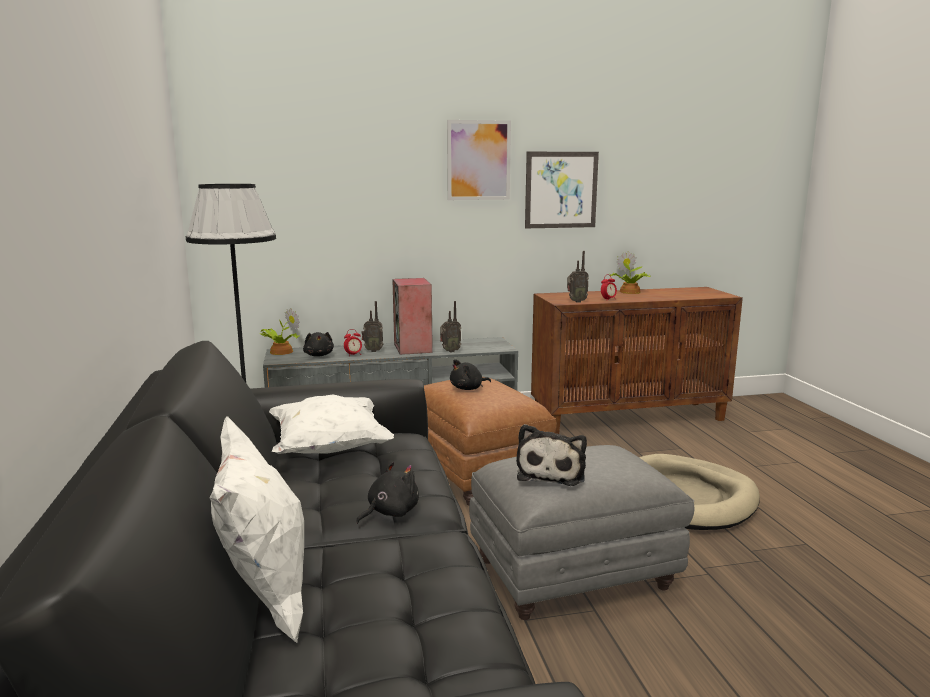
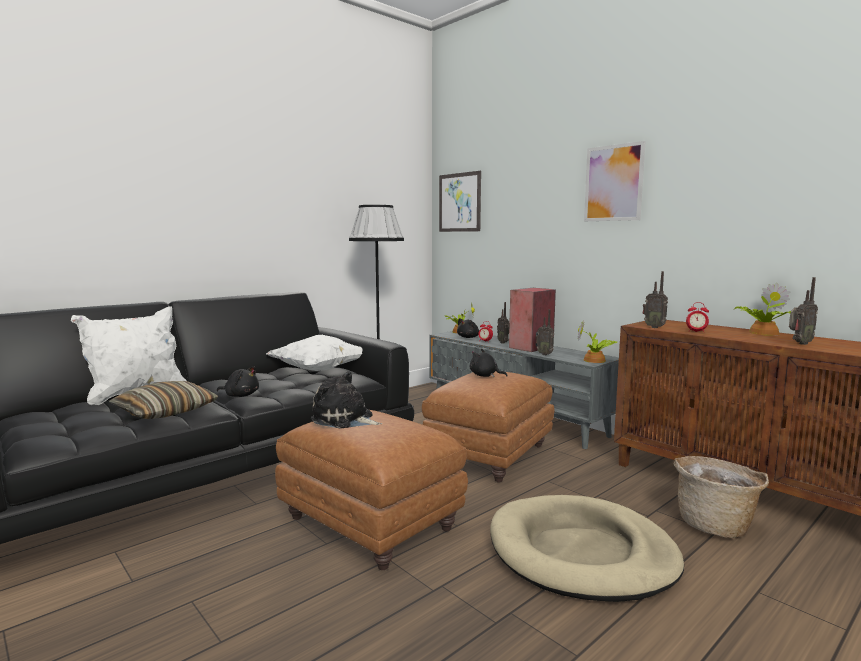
camera: 60 degrees right, 5 degrees down
(413, 574) = (165, 412): none -> pillow
(499, 345) = (595, 360): none -> potted plant
(552, 472) = (345, 419): plush toy -> plush toy turned 45 degrees clockwise
(561, 190) = (697, 209): picture -> picture (459, 202)
(573, 574) = (372, 524): grey ottoman -> brown ottoman
(670, 443) = (715, 524): none -> basket
(673, 296) = (799, 343): none -> radio

